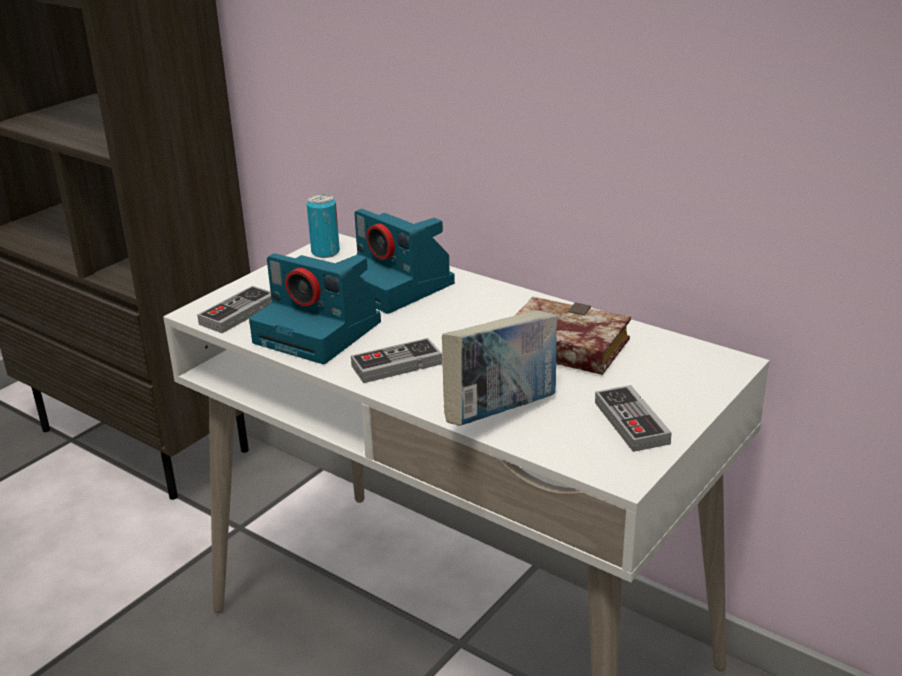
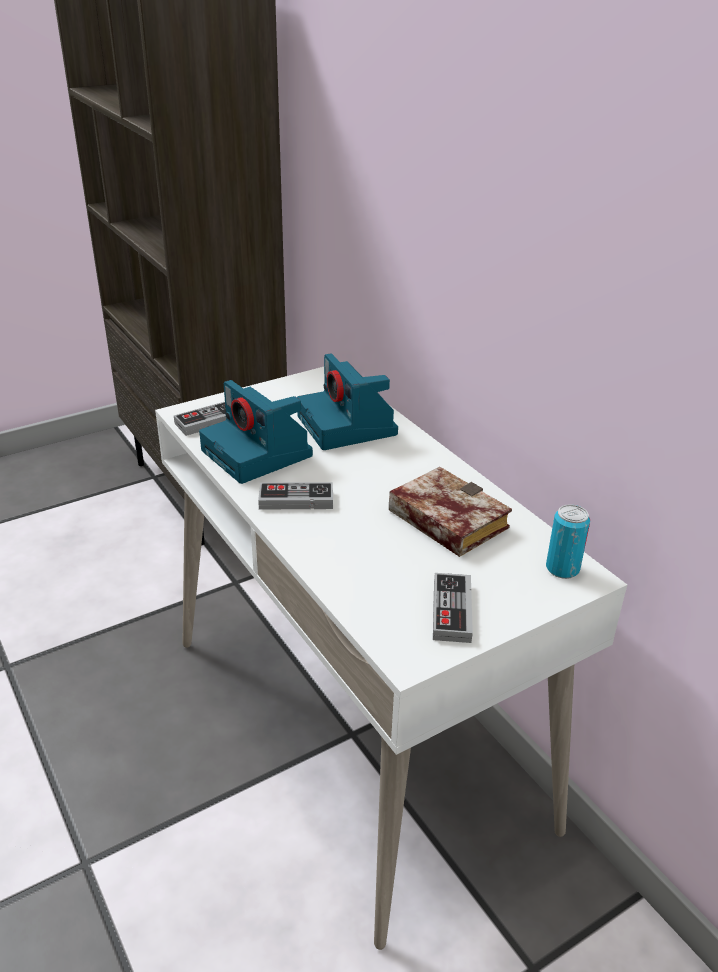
camera: 20 degrees right, 5 degrees up
(325, 252) = (314, 381): can -> can (562, 569)
(501, 413) = (348, 569): book -> none

